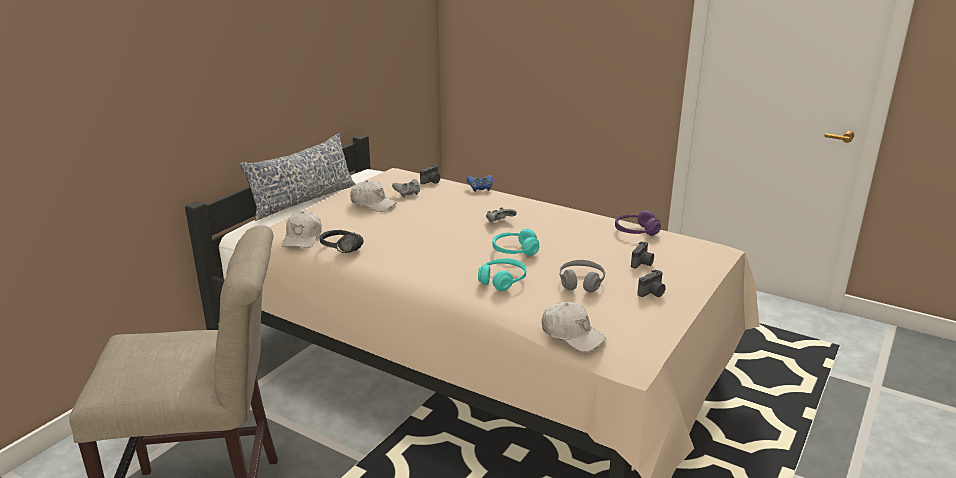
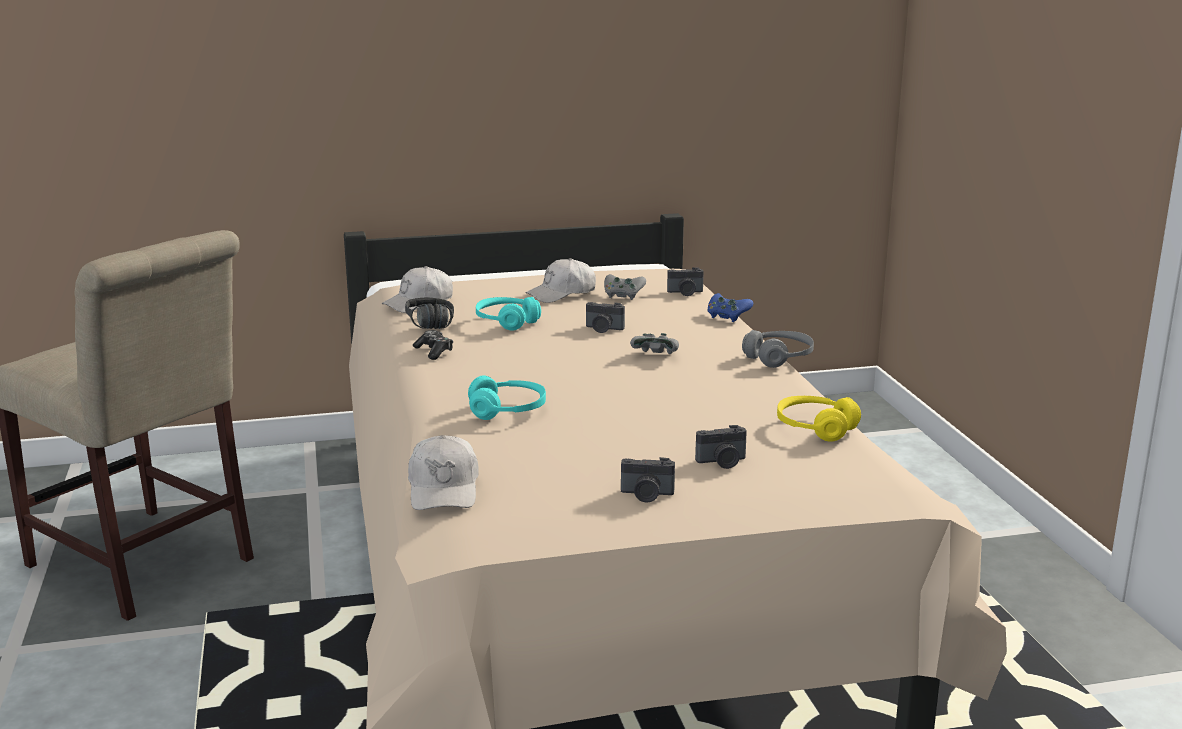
camera: 45 degrees right, 5 degrees down
(303, 200) = (510, 272): pillow -> none
(373, 203) = (562, 293): white cap -> white cap turned 75 degrees clockwise
(386, 264) = (434, 351): none -> game controller
(442, 216) = (603, 329): none -> camera
(515, 251) = (596, 389): turquoise headphones -> turquoise headphones (507, 322)
(581, 282) = (588, 448): grey headphones -> grey headphones (778, 358)
(636, 231) = (815, 428): purple headphones -> yellow headphones

